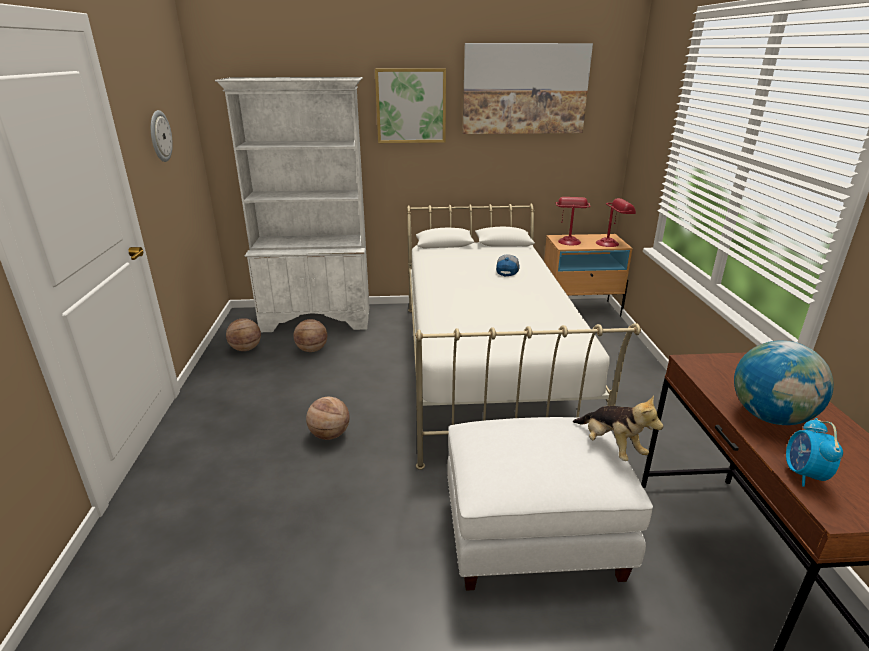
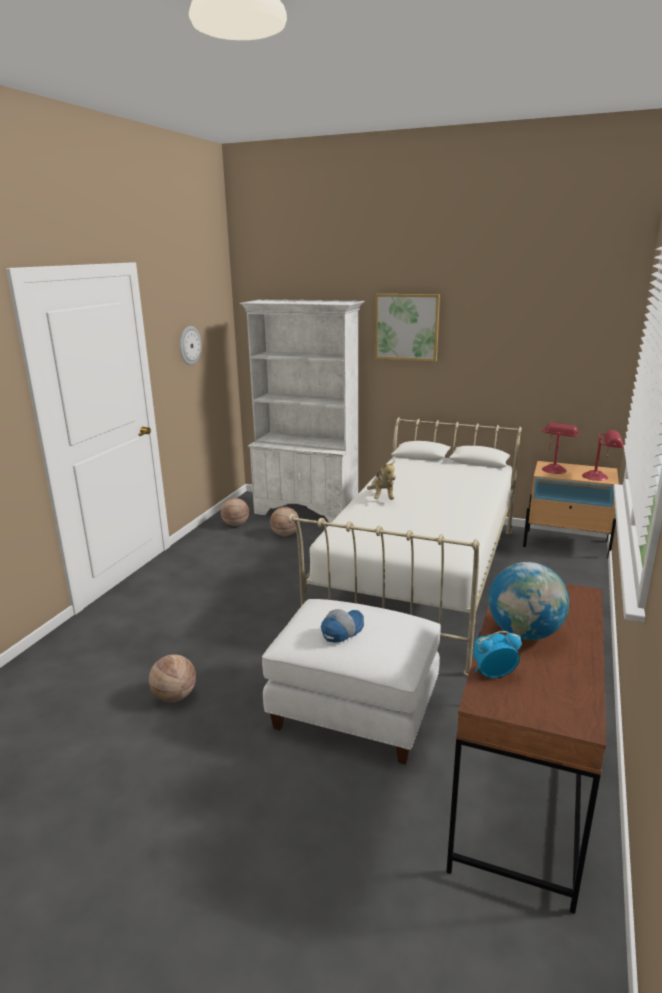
camera: 25 degrees right, 5 degrees down
(329, 435) = (253, 600): basketball -> basketball (175, 696)
(507, 270) = (452, 486): cap -> cap (342, 630)
(525, 89) = (517, 314): picture -> none
(610, 447) = (413, 640): plush toy -> plush toy (382, 498)
(803, 474) = (493, 674): alarm clock -> alarm clock turned 45 degrees clockwise

